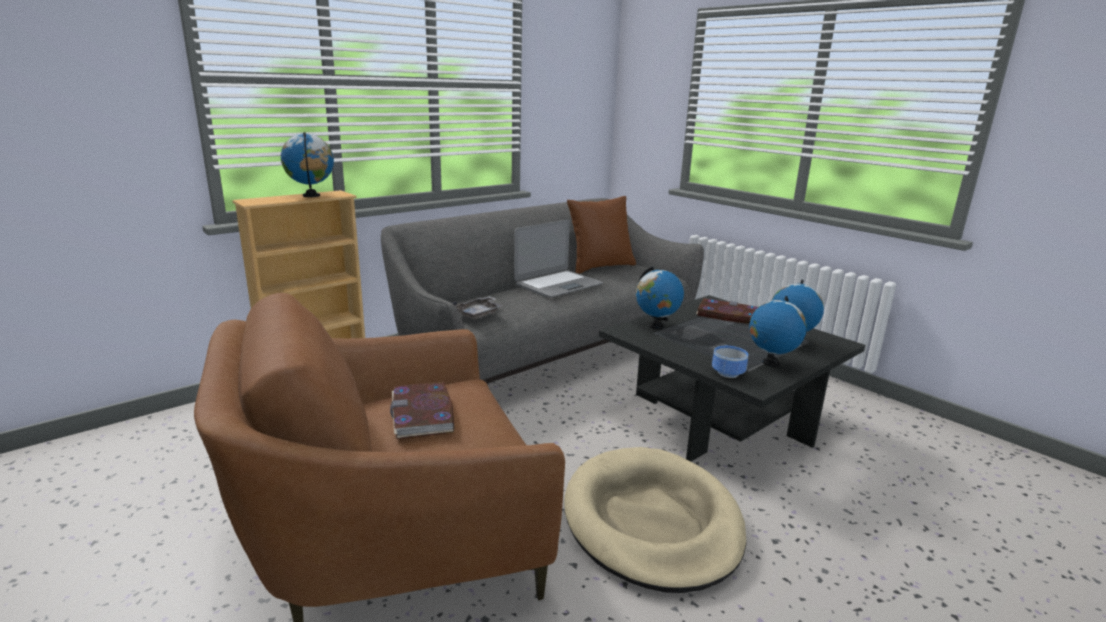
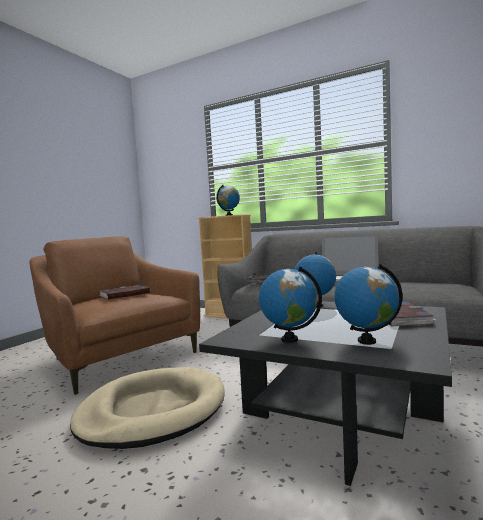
camera: 70 degrees right, 15 degrees down
(600, 267) = (421, 281): brown pillow -> none
(727, 374) = (242, 330): bowl -> none

